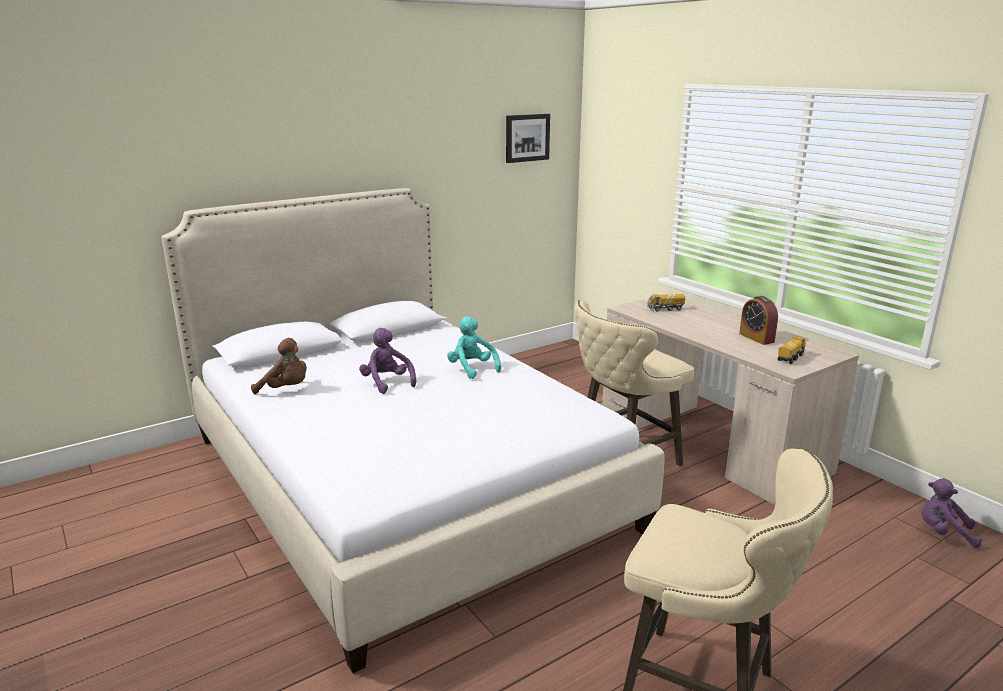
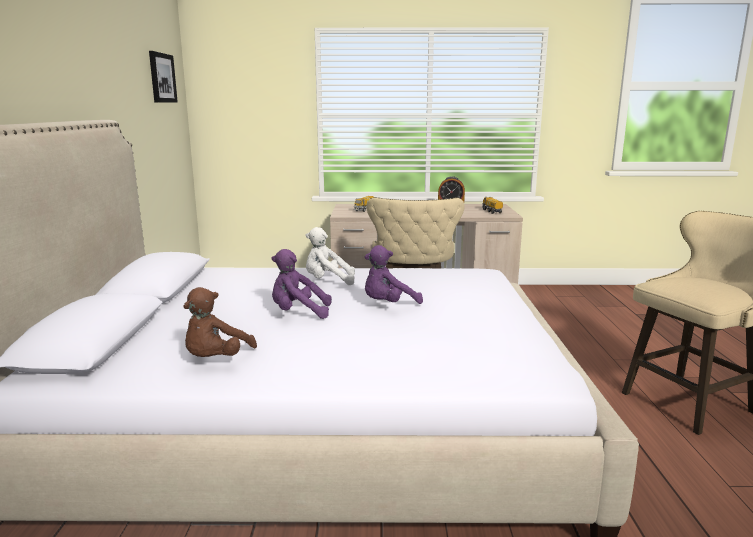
camera: 55 degrees left, 5 degrees down
(286, 389) = (216, 359): brown plush toy -> brown plush toy turned 150 degrees clockwise
(472, 369) = (328, 281): turquoise plush toy -> white plush toy
(944, 533) = (579, 293): purple plush toy -> purple plush toy (388, 305)

